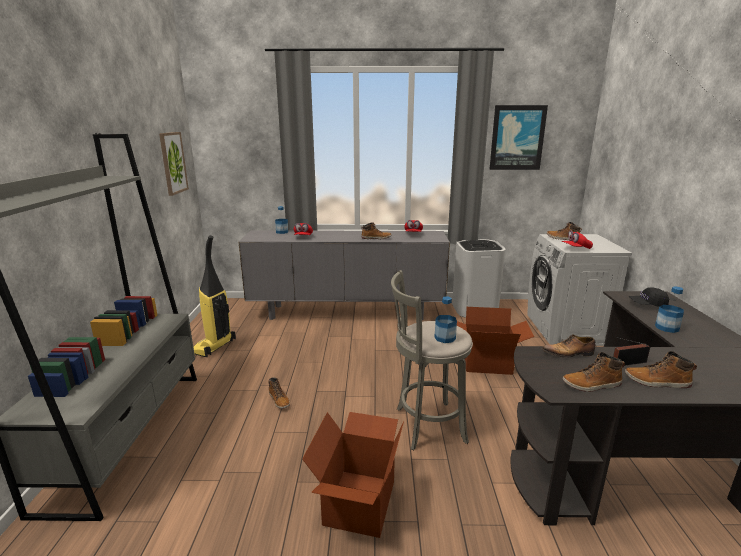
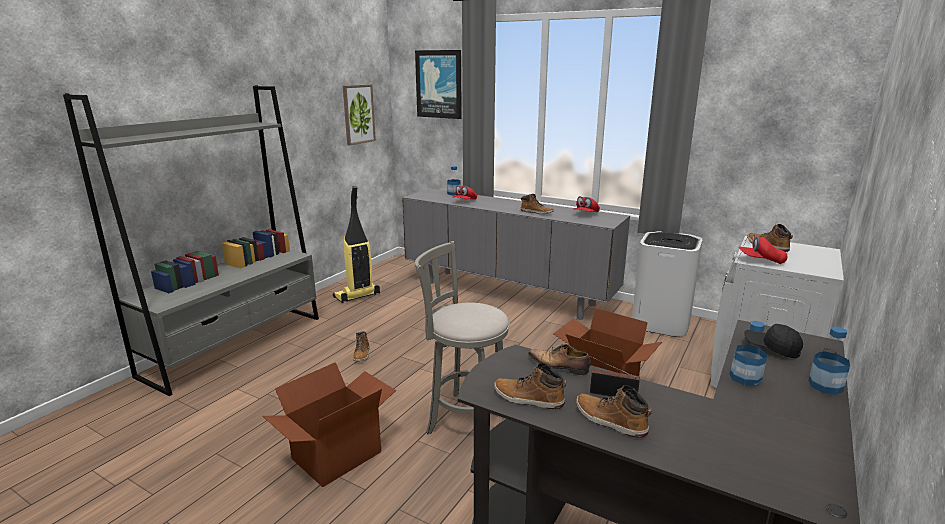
camera: 30 degrees right, 0 degrees up
(445, 338) = (468, 321): bottle -> bottle (825, 386)
(517, 138) = (747, 101): picture -> picture (439, 84)

